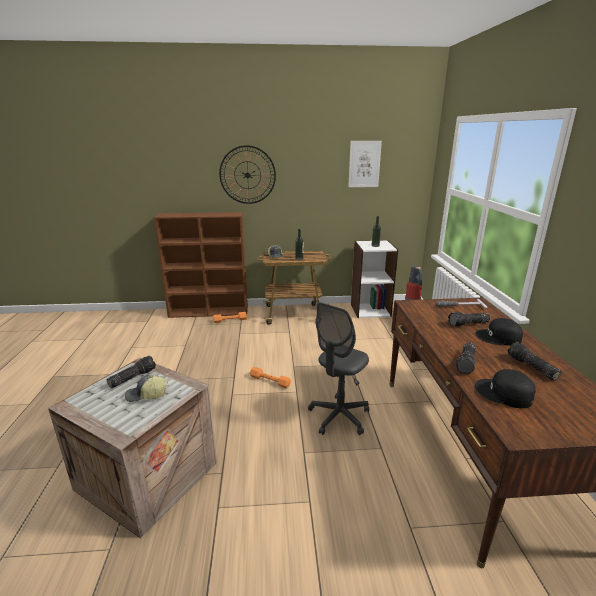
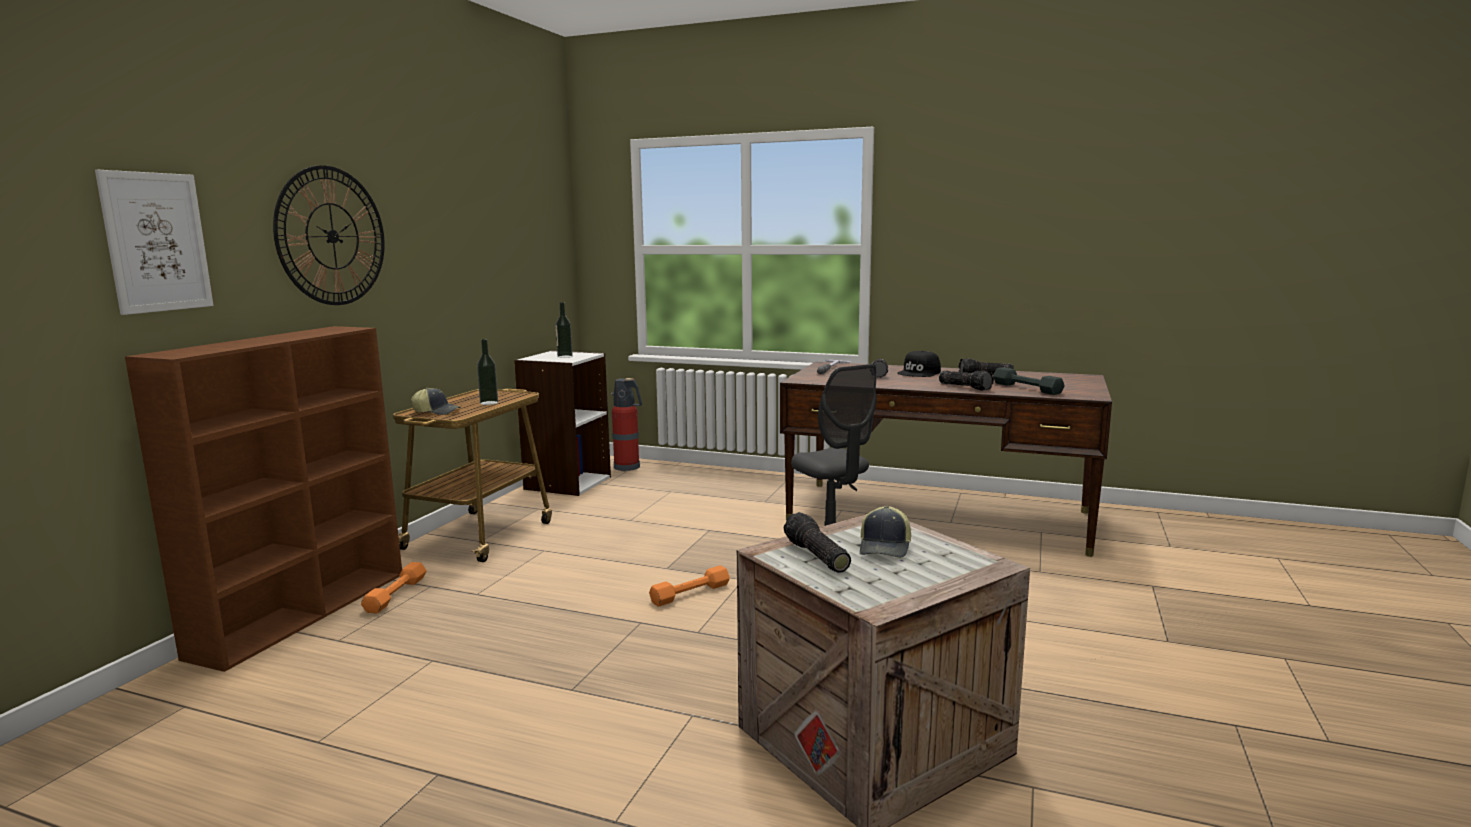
camera: 65 degrees left, 10 degrees down
(364, 164) = (504, 214): picture -> picture (156, 242)
(504, 393) = (1027, 388): black cap -> grey dumbbell

